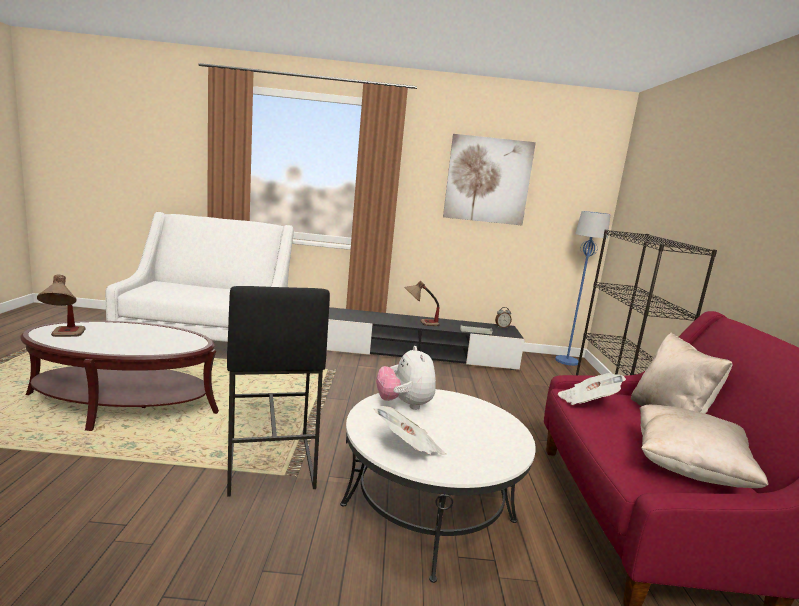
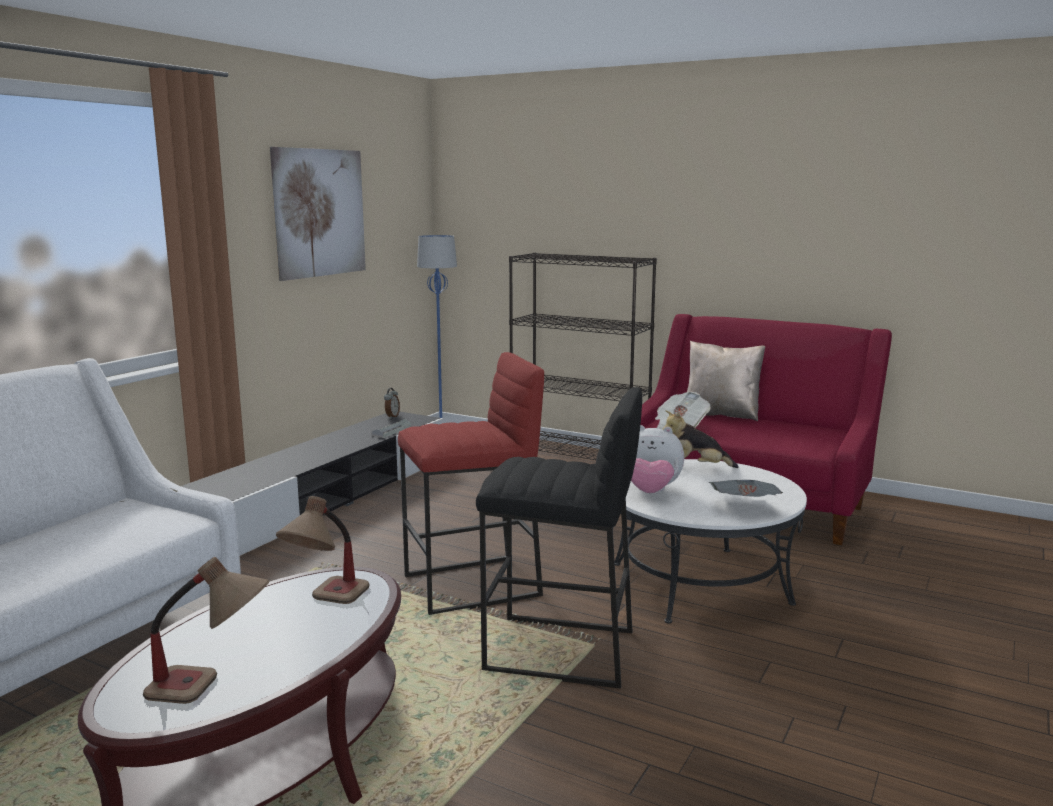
camera: 60 degrees left, 0 degrees up
(341, 416) = (472, 586): none -> red stool
(419, 323) = (327, 450): table lamp -> table lamp (327, 605)
(489, 419) = (696, 468): none -> plush toy
(688, 468) = (800, 432): beige pillow -> none

